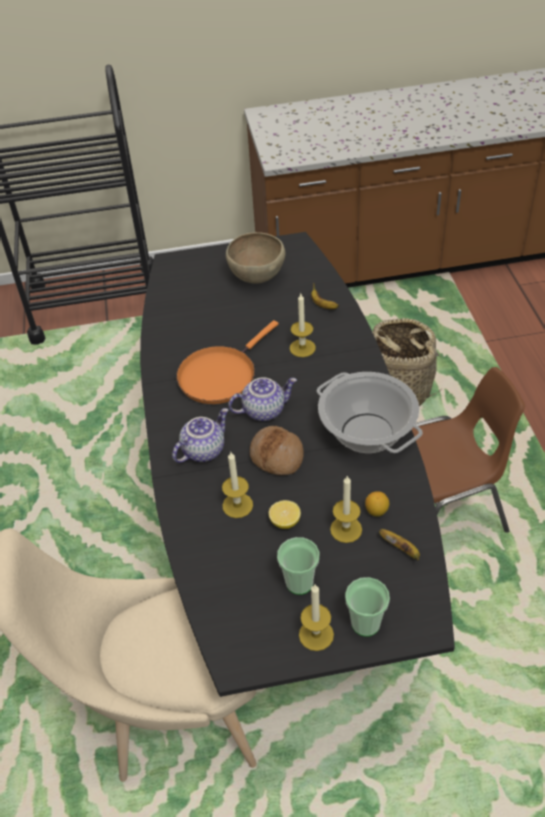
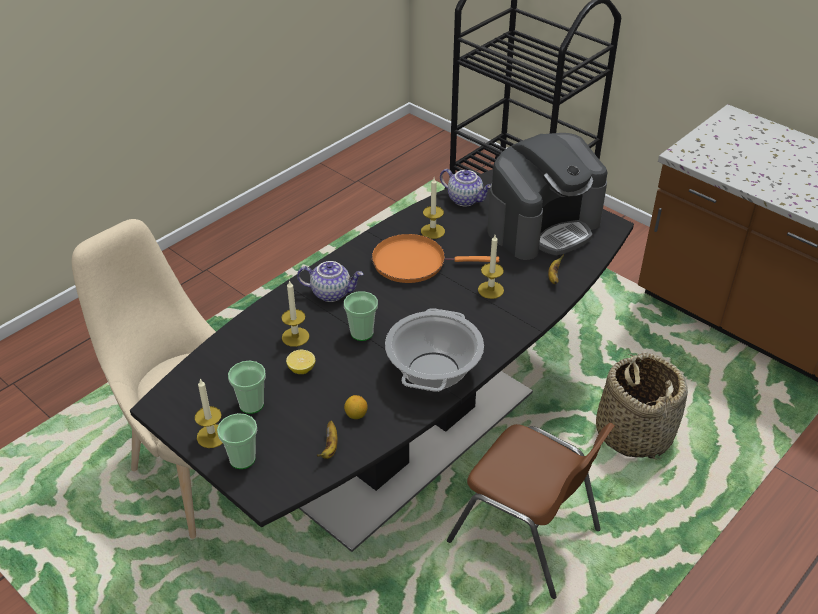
camera: 50 degrees right, 5 degrees down
(257, 277) = (543, 226): brown bowl -> coffee machine
(264, 410) = (401, 303): teapot -> teapot (465, 199)
(277, 456) = (362, 333): bread -> cup
(346, 529) = (322, 406): candle -> candle (432, 231)

